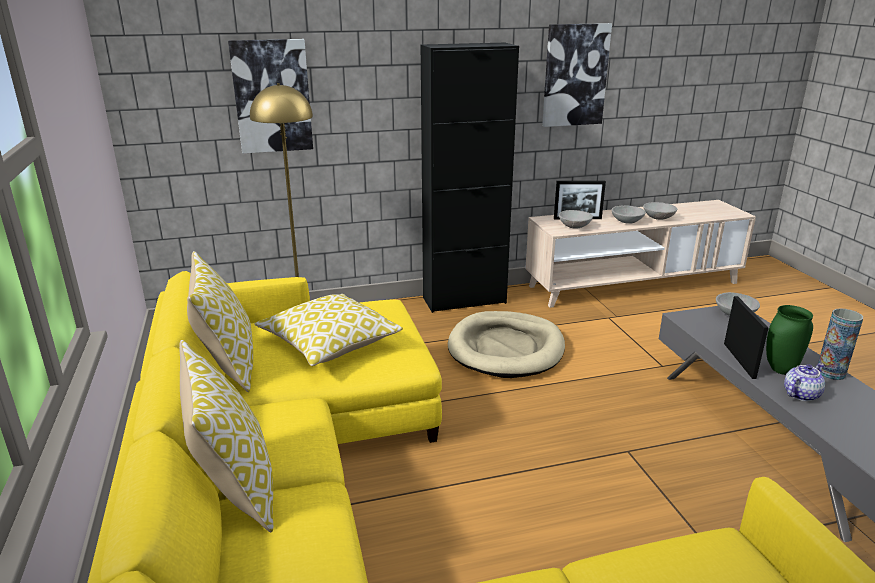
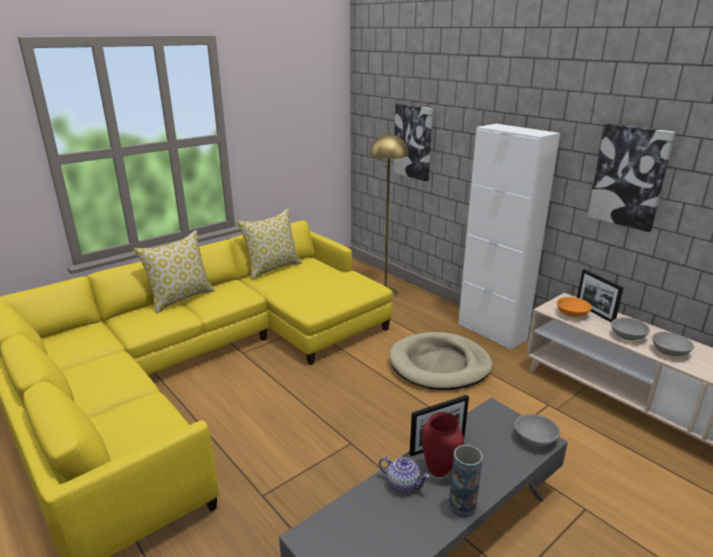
camera: 65 degrees right, 0 degrees up
(329, 343) = (310, 283): pillow -> none
(464, 300) = (491, 332): black cabinet -> white cabinet
(574, 226) = (571, 314): grey bowl -> orange bowl
(781, 370) = (439, 471): green vase -> red vase

